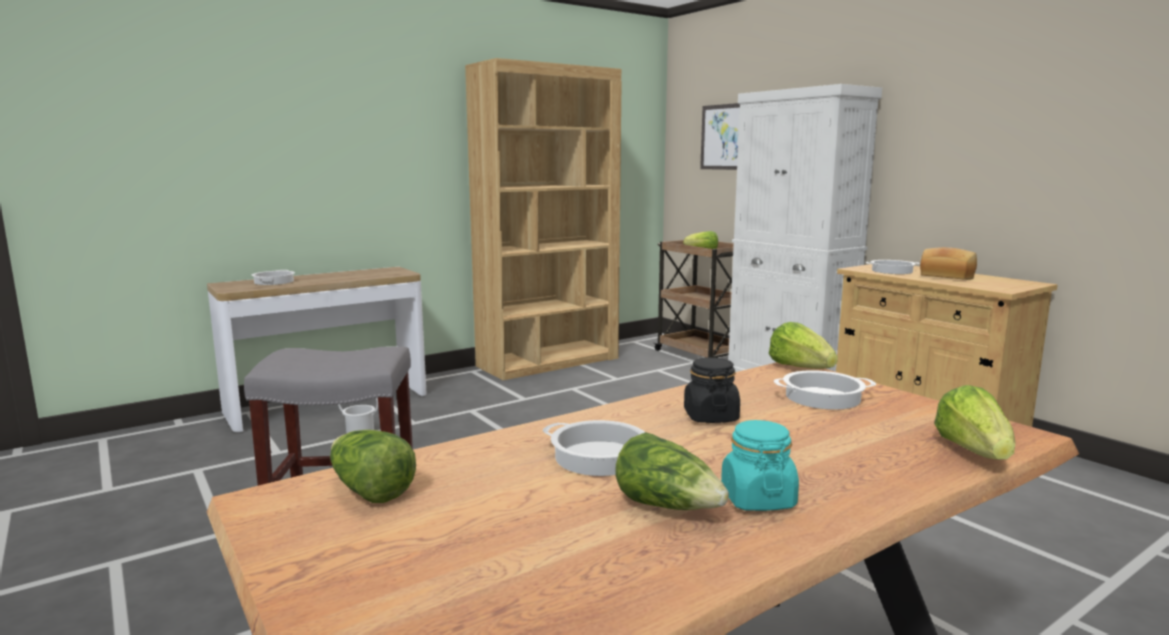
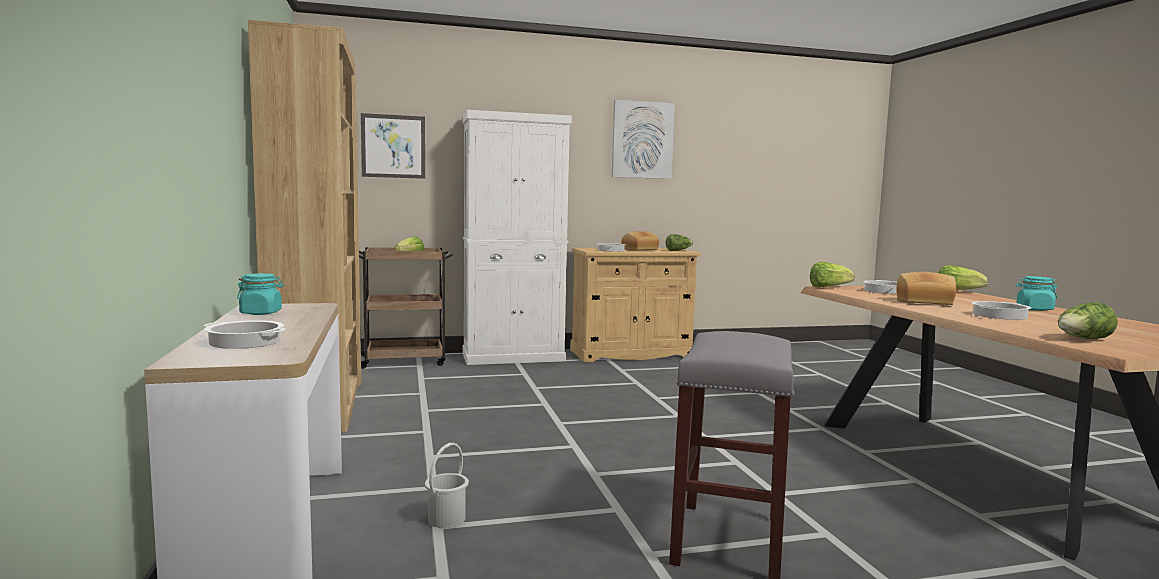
camera: 70 degrees left, 5 degrees down
(366, 272) = (261, 313): none -> turquoise jar
(668, 506) = (1054, 315): lettuce -> lettuce (678, 250)
(710, 417) = (924, 302): black jar -> bread
(1011, 100) = (642, 140): none -> picture

